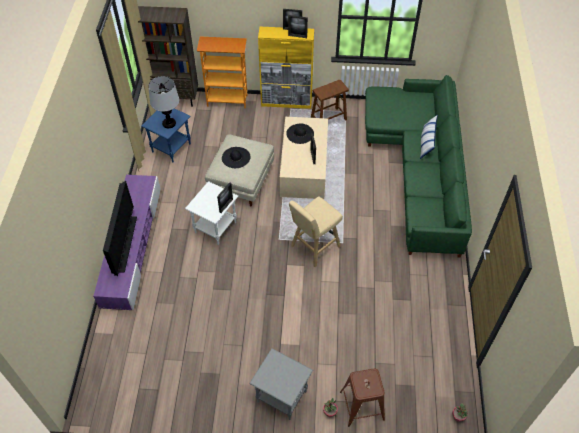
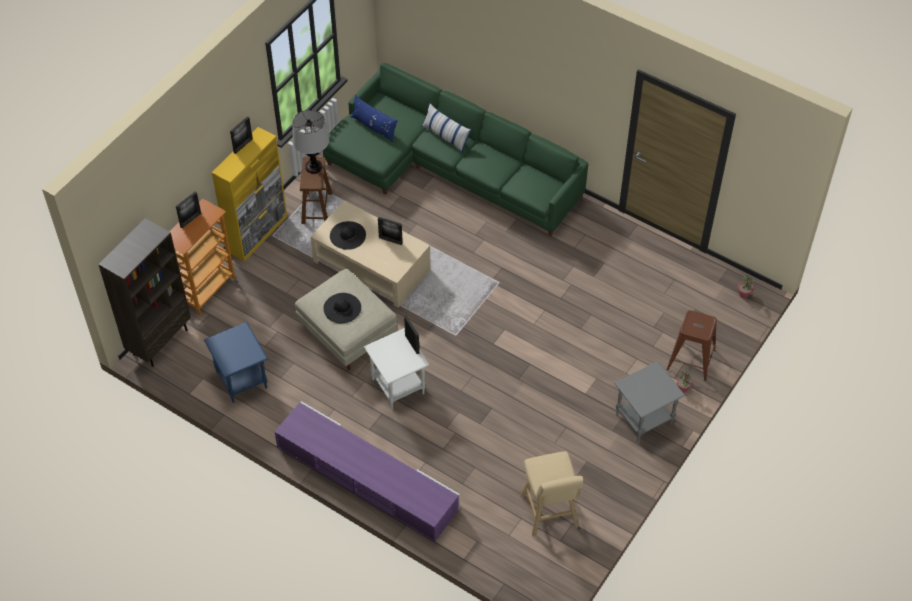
camera: 60 degrees left, 0 degrees up
(124, 243) = (381, 470): television -> none
(169, 123) = (243, 347): table lamp -> table lamp (313, 167)
(297, 36) = (258, 146): picture frame -> picture frame (190, 220)
(313, 247) = (488, 310): beige stool -> beige stool (549, 514)
(400, 103) = (374, 127): none -> blue pillow

